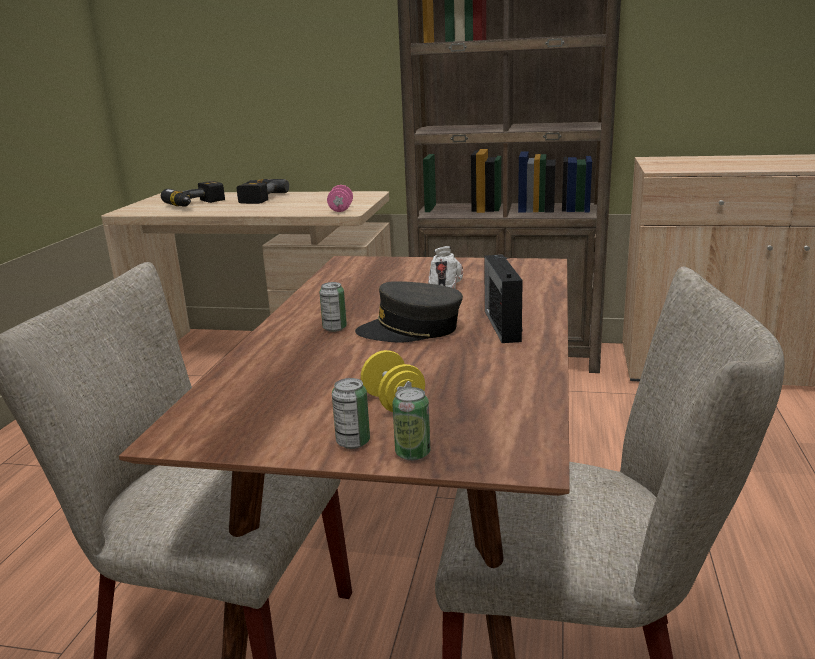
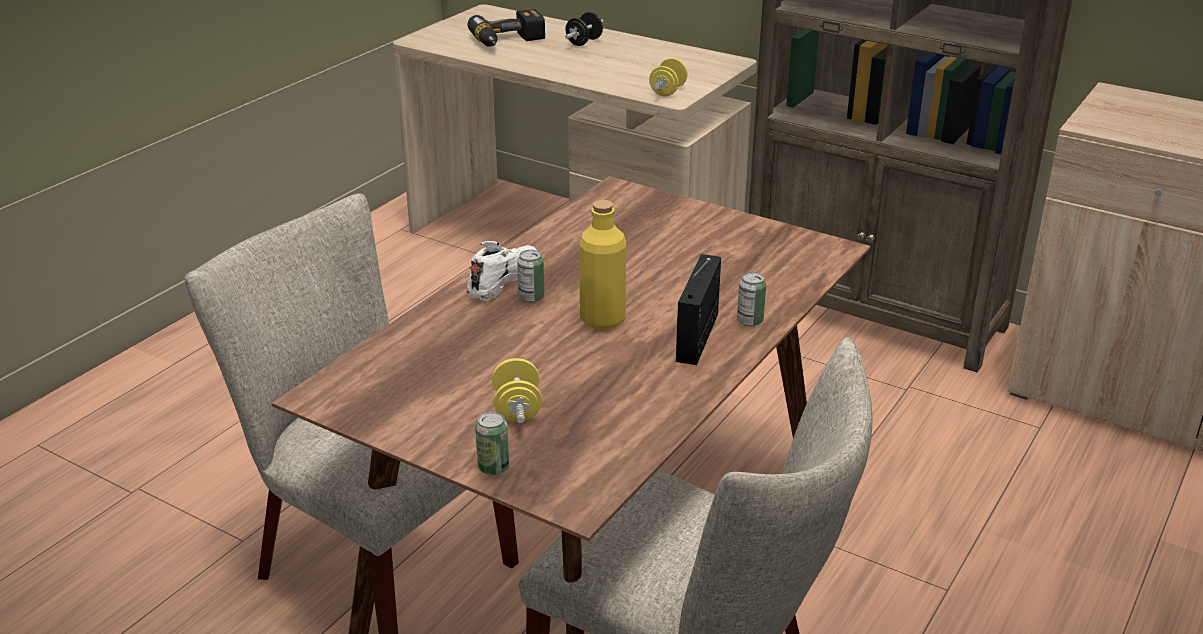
camera: 20 degrees right, 10 degrees up
(256, 198) = (584, 42): power drill -> black dumbbell
(341, 210) = (667, 91): pink dumbbell -> yellow dumbbell
(353, 442) = (455, 442): can -> can (750, 321)
(411, 330) = (602, 319): grey cap -> yellow bottle
(445, 284) = (692, 257): white shoe -> white shoe (502, 279)

